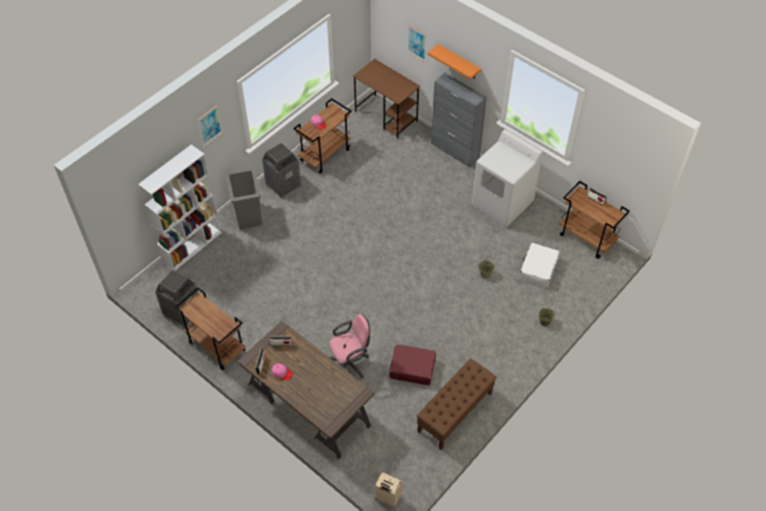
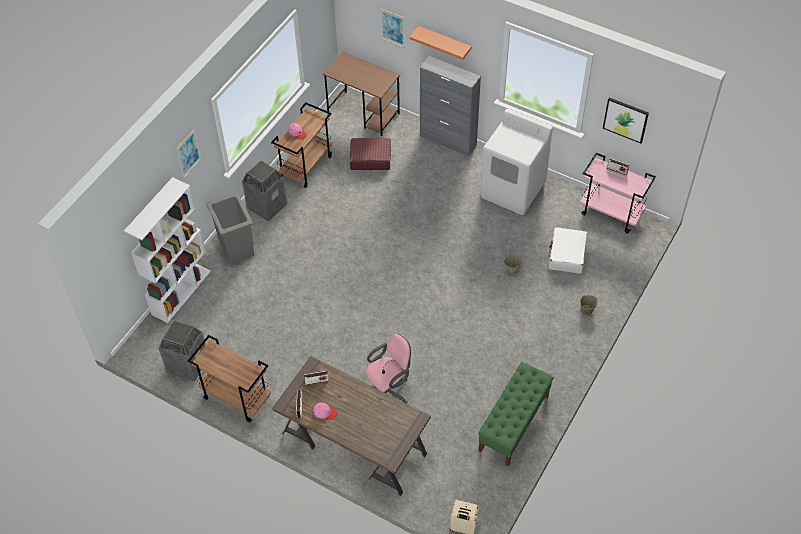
camera: 10 degrees left, 0 degrees up
(412, 368) = (457, 384): red suitcase -> red suitcase (370, 158)
(454, 413) = (514, 424): brown bench -> green bench
(587, 238) = (611, 213): brown cart -> pink cart
(607, 154) = (625, 119): none -> picture

